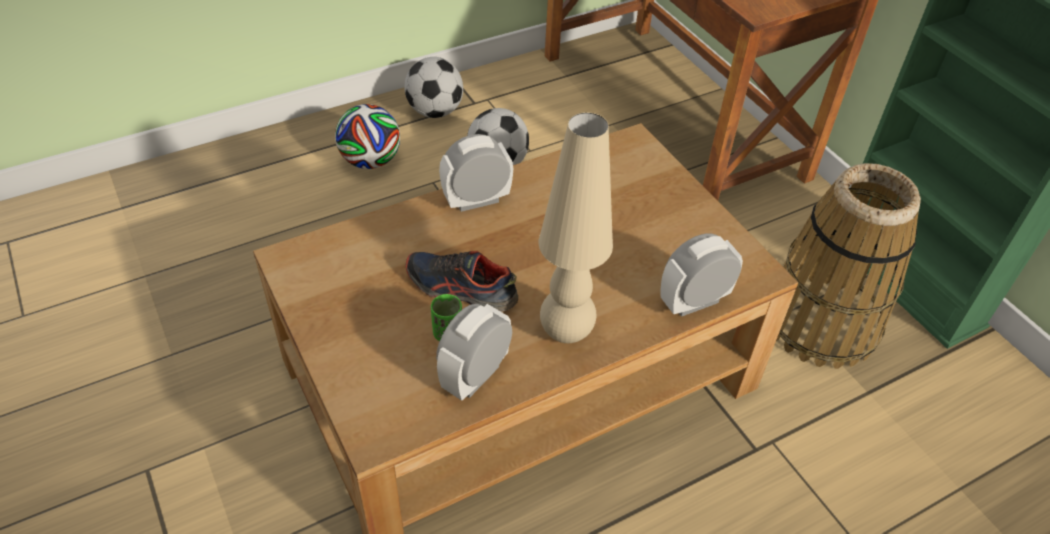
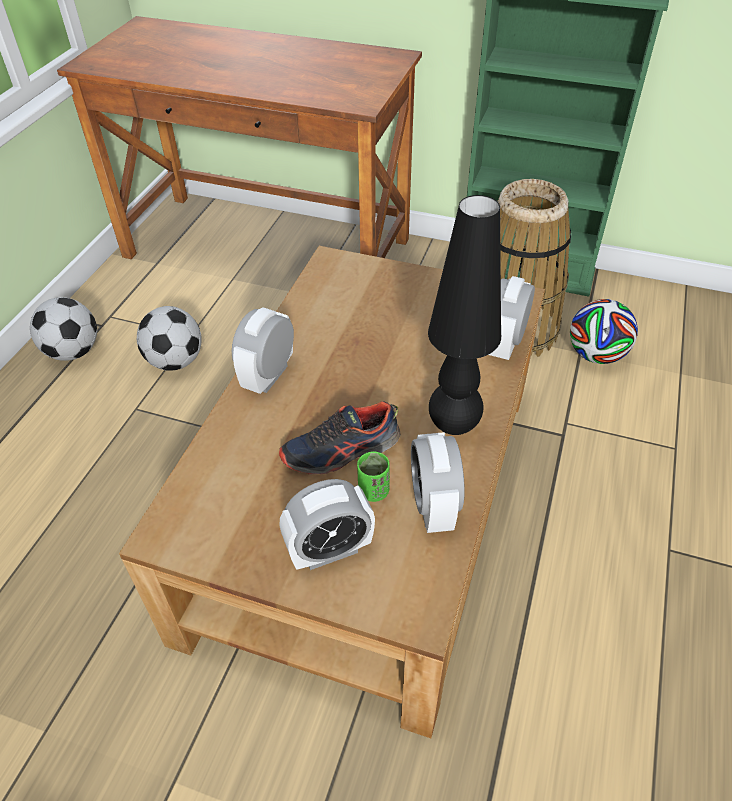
camera: 40 degrees left, 0 degrees up
(370, 161) = (58, 427): football -> football (596, 355)
(370, 348) = (329, 551): none -> alarm clock
(566, 333) = (454, 425): beige table lamp -> black table lamp

